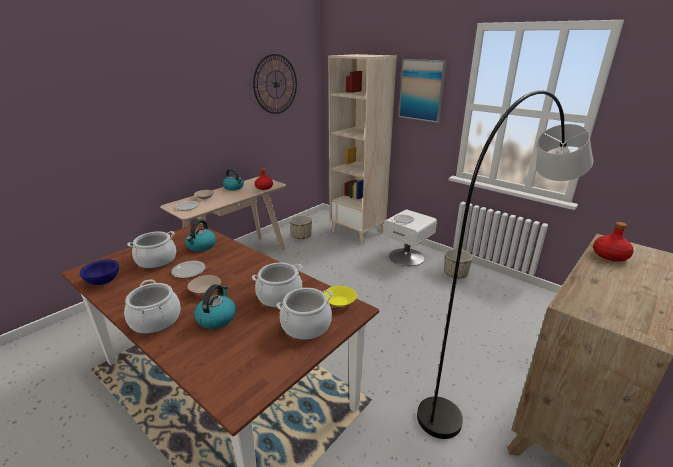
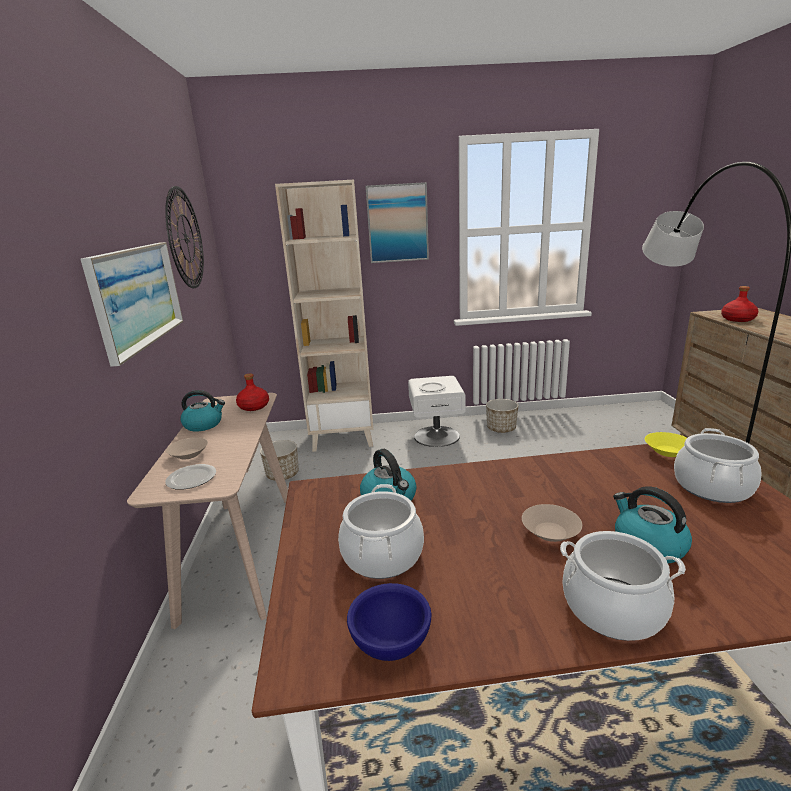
camera: 45 degrees left, 5 degrees down
(188, 271) = (464, 532): plate -> none
(208, 114) = (137, 296): none -> picture
(279, 296) = (622, 483): cooking pot -> none

